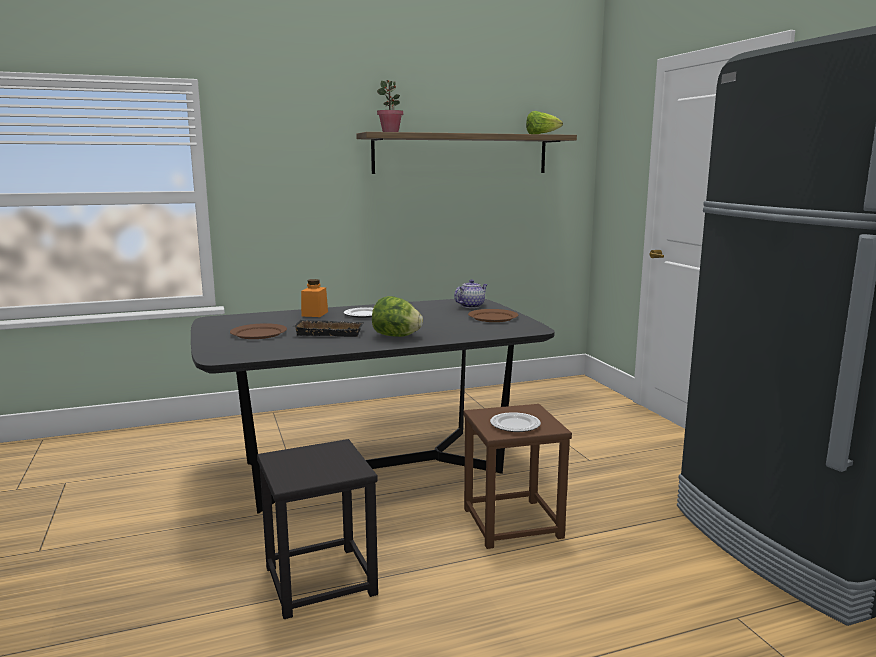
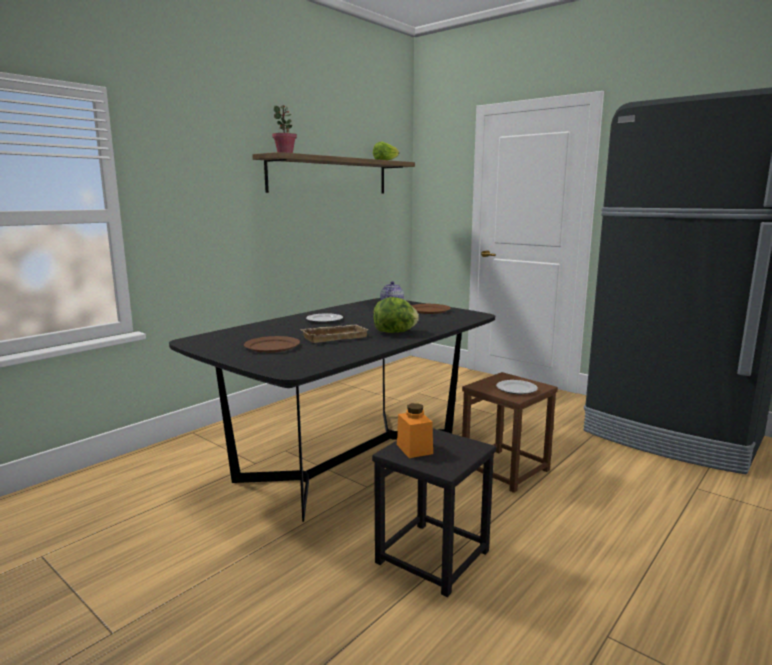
camera: 30 degrees left, 0 degrees up
(314, 314) = (279, 324): orange jar -> orange jar (414, 449)
(330, 332) = (334, 337): black tray -> beige tray

